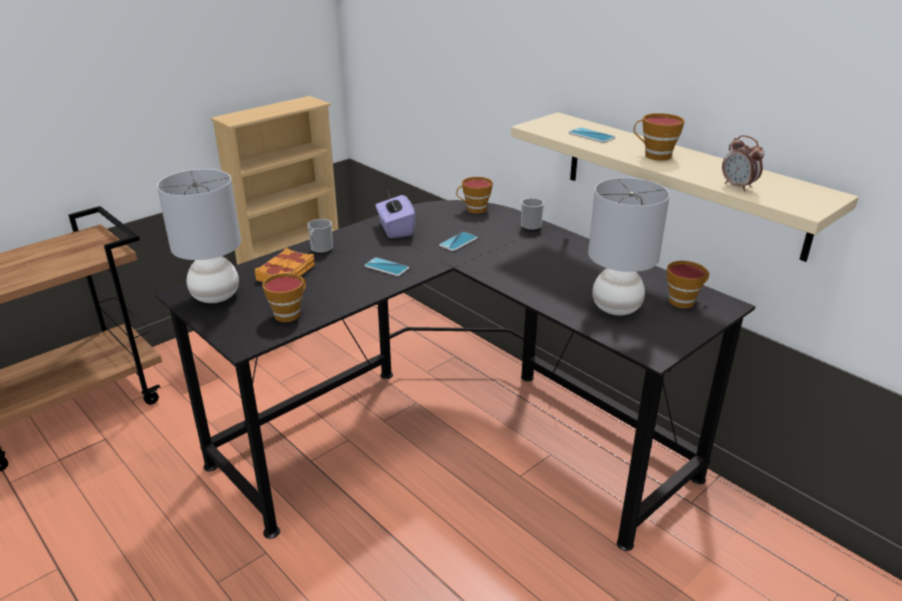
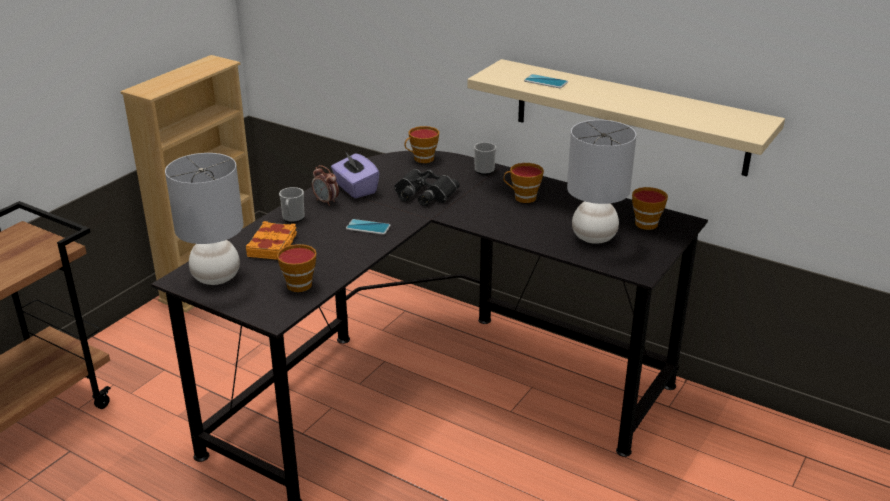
camera: 15 degrees left, 0 degrees up
(458, 242) = (423, 194): phone -> black binoculars
(654, 155) = (609, 97): cup -> cup (522, 198)
(738, 186) = (690, 119): alarm clock -> alarm clock (326, 201)

